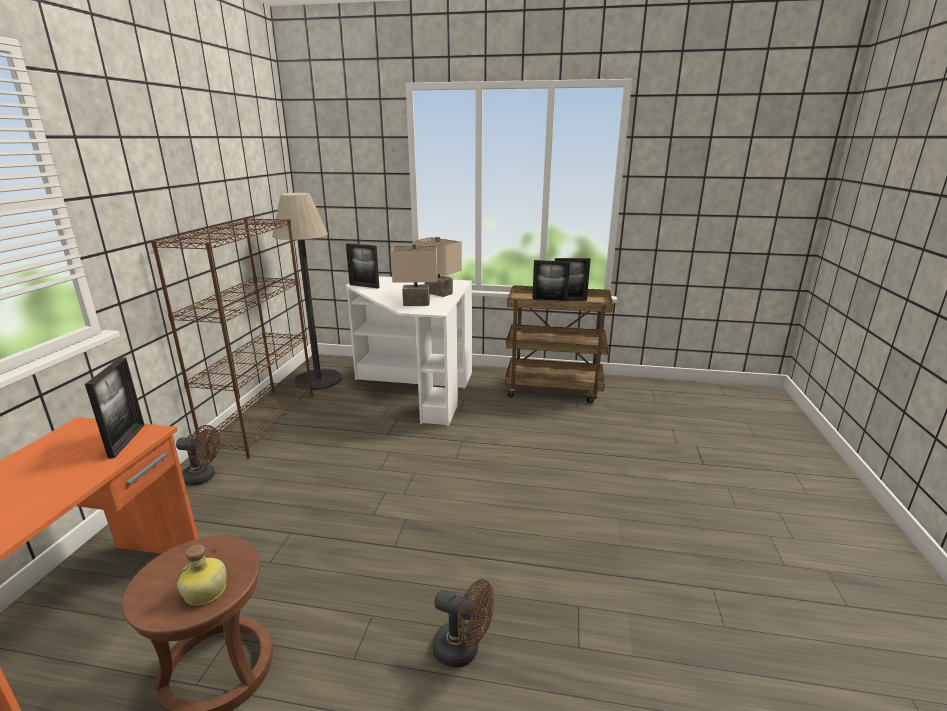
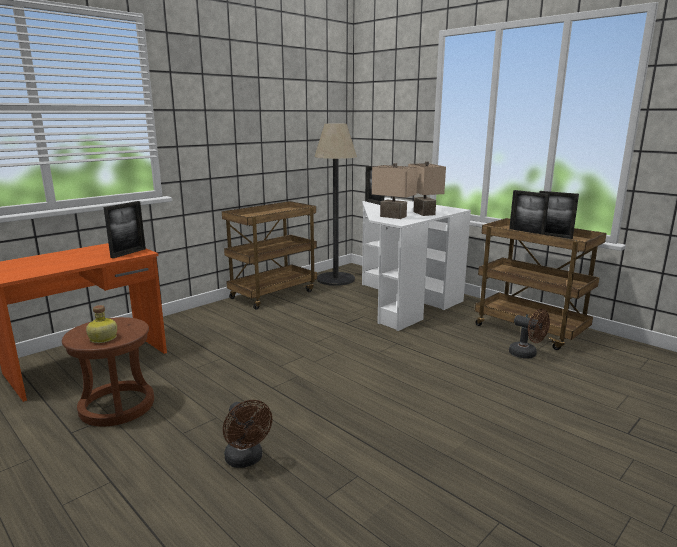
camera: 35 degrees right, 5 degrees down
(204, 477) = (209, 315): brown fan -> brown fan (527, 354)
(262, 420) = (273, 294): brown bookcase -> brown cart

